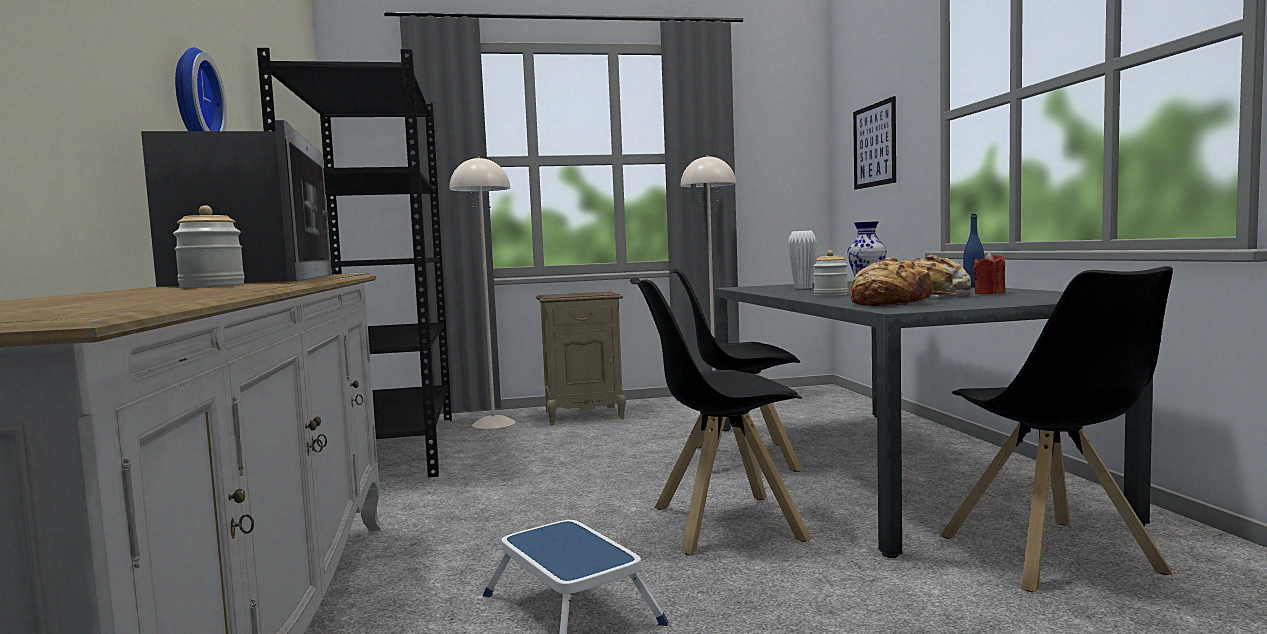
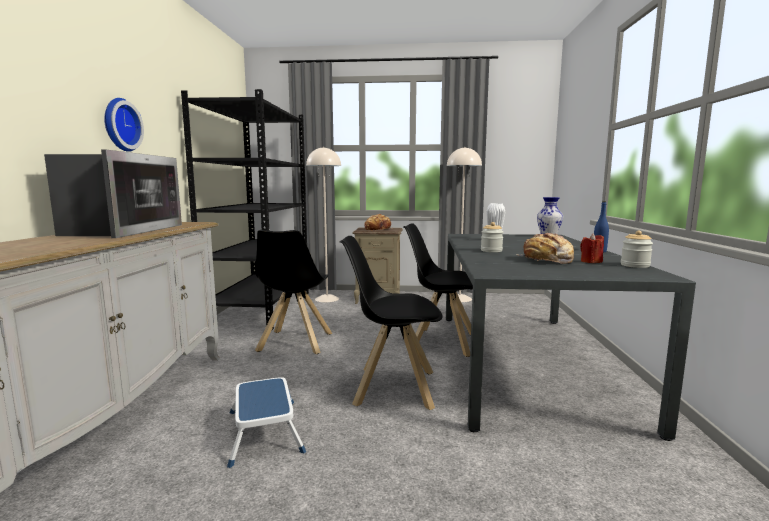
camera: 15 degrees right, 5 degrees up
(212, 285) = (65, 240): jar -> jar (635, 265)
(874, 145) = (575, 142): picture -> none
(890, 303) = (504, 265): bread -> bread (378, 229)
(1051, 556) = (581, 452): black chair -> black chair (294, 343)

